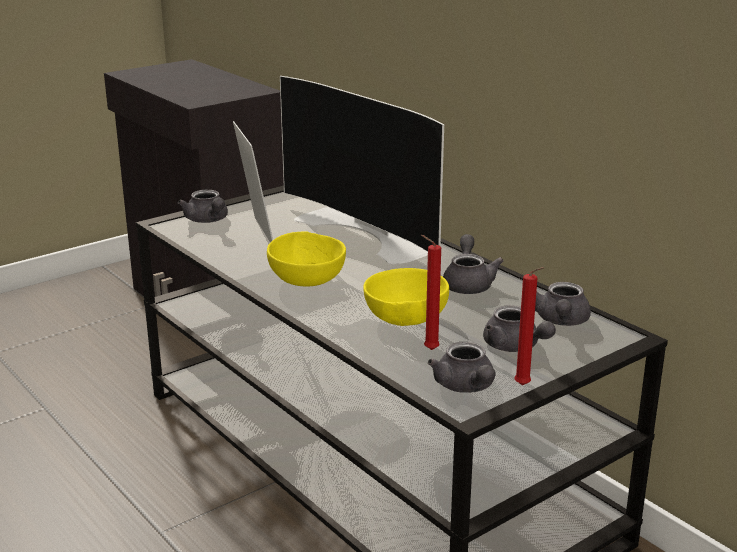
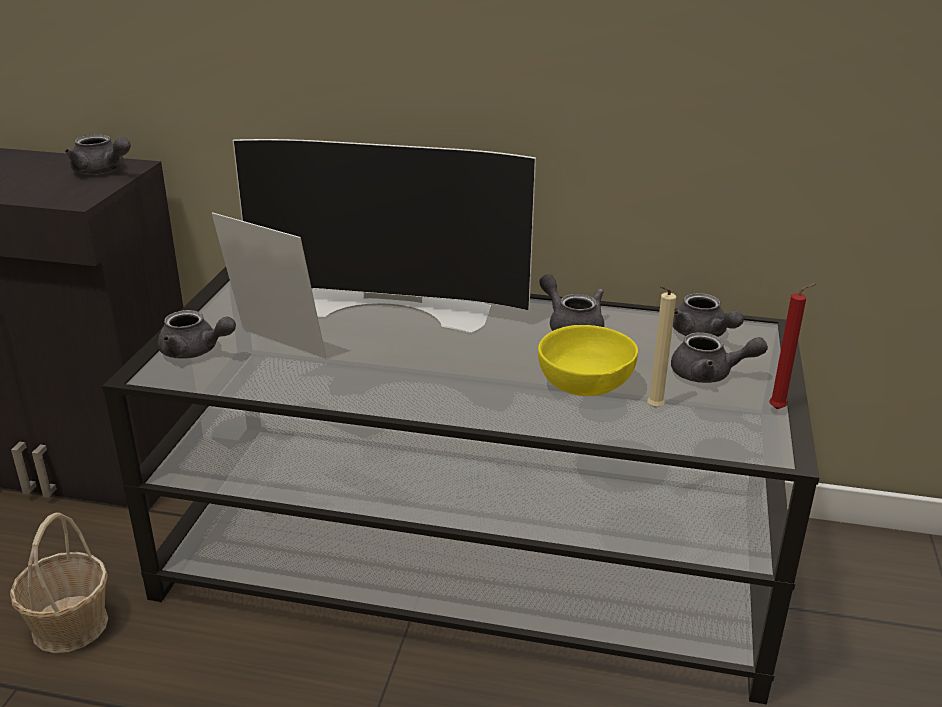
camera: 40 degrees left, 5 degrees up
(102, 390) = (69, 626): none -> basket
(308, 280) = (425, 382): yellow bowl -> none
(428, 350) = (653, 409): red candle -> beige candle
(466, 387) = (741, 432): grey teapot -> grey teapot (102, 171)

